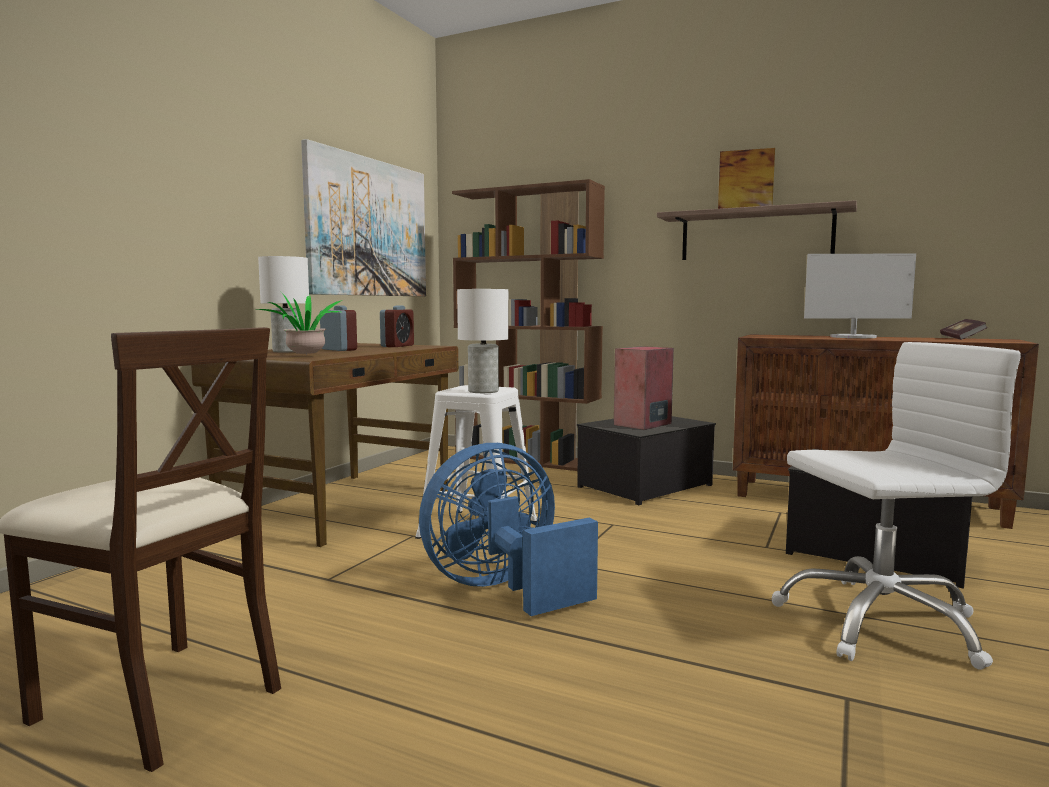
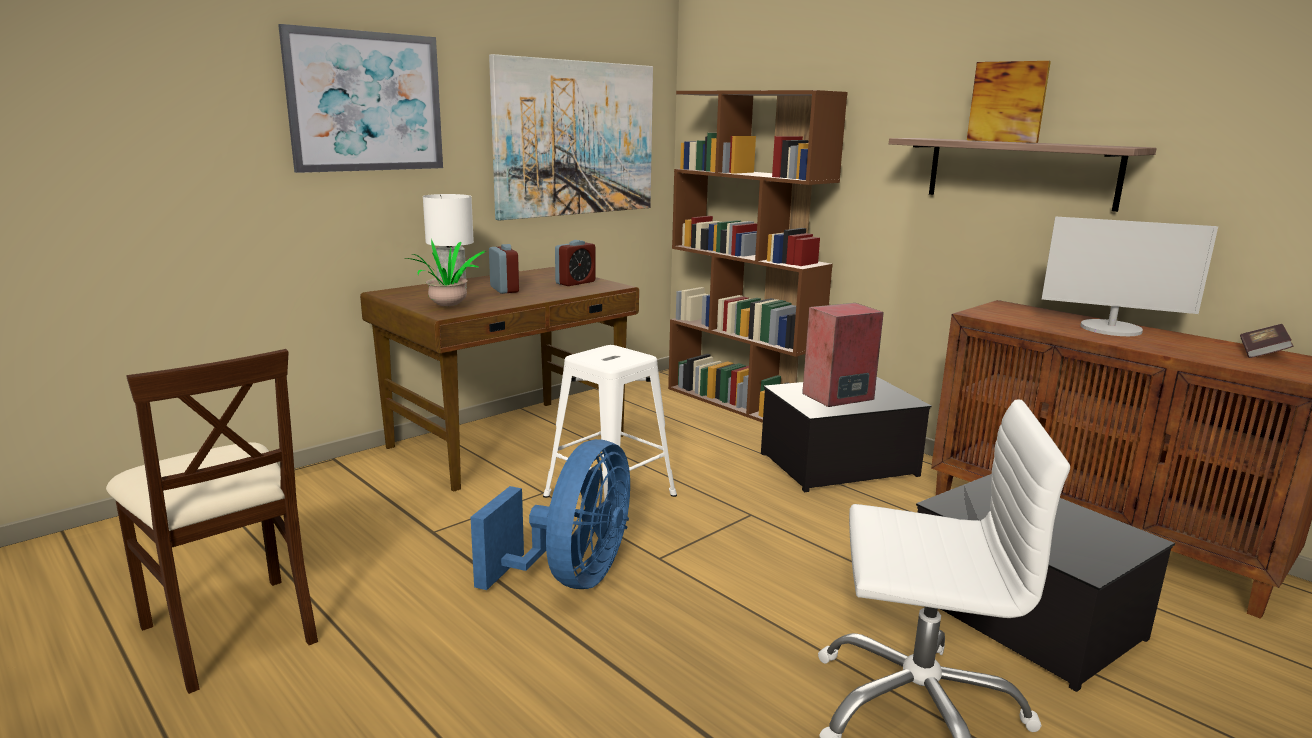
camera: 20 degrees right, 10 degrees up
(196, 164) = (366, 102): none -> picture
(484, 391) = (611, 362): white table lamp -> none
(503, 589) = (571, 577): blue fan -> blue fan turned 120 degrees clockwise

